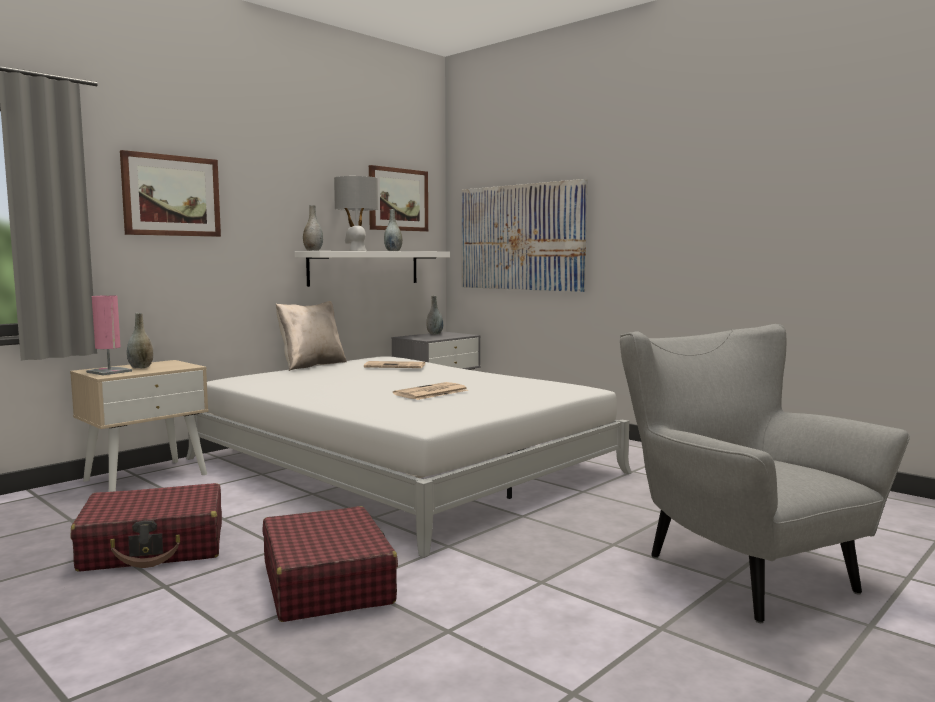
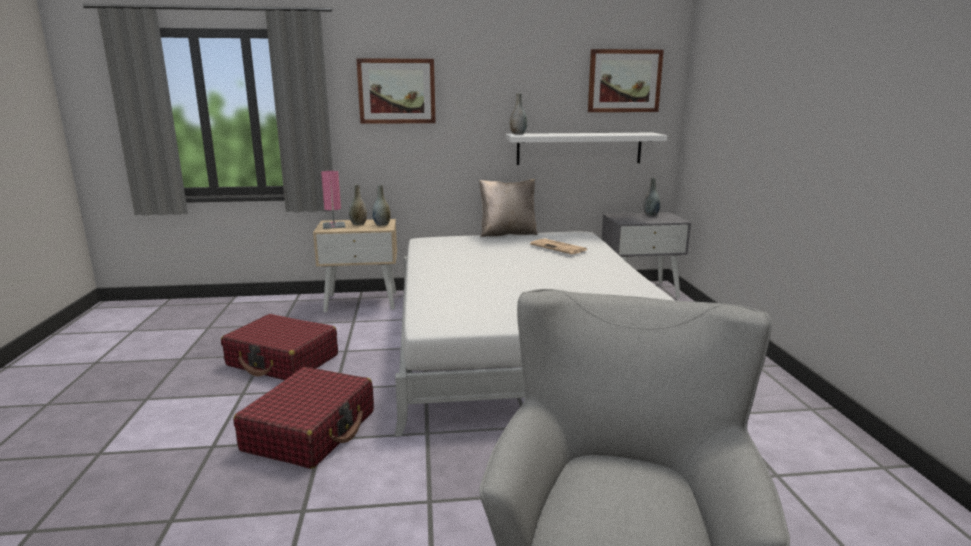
camera: 40 degrees right, 10 degrees up
(357, 250) = (563, 134): grey table lamp -> none
(393, 251) = (603, 134): grey vase -> grey vase (382, 225)
(430, 392) = (515, 287): newspaper -> none
(521, 237) = (733, 125): picture -> none

